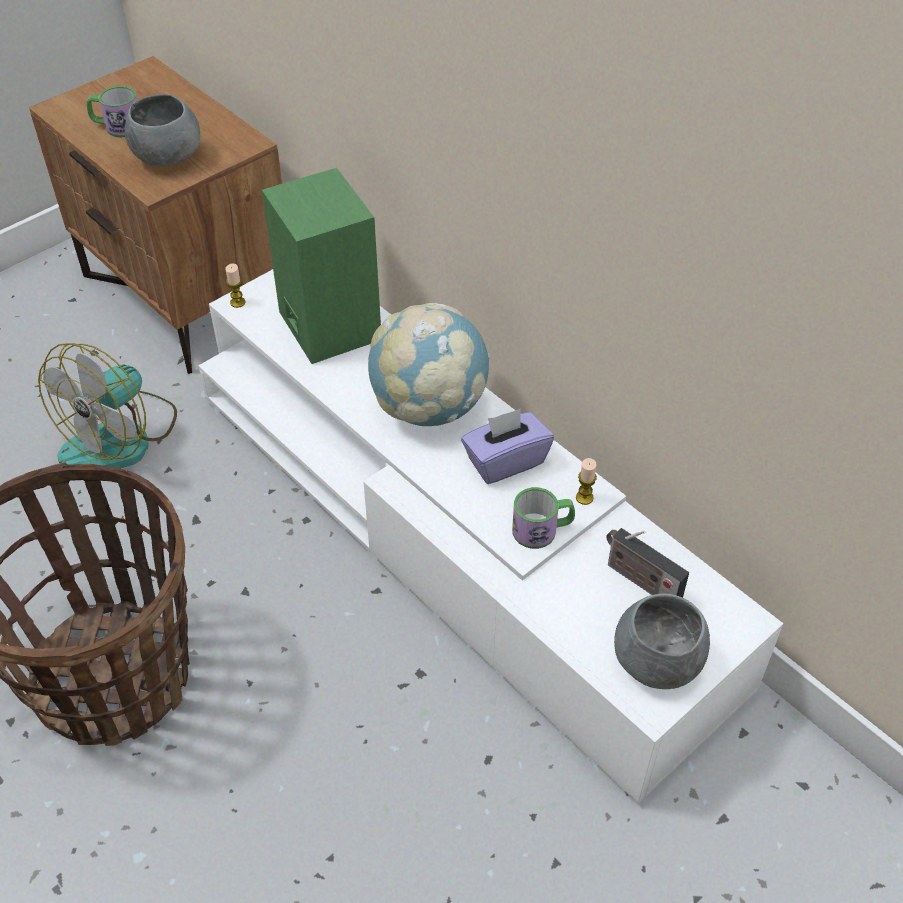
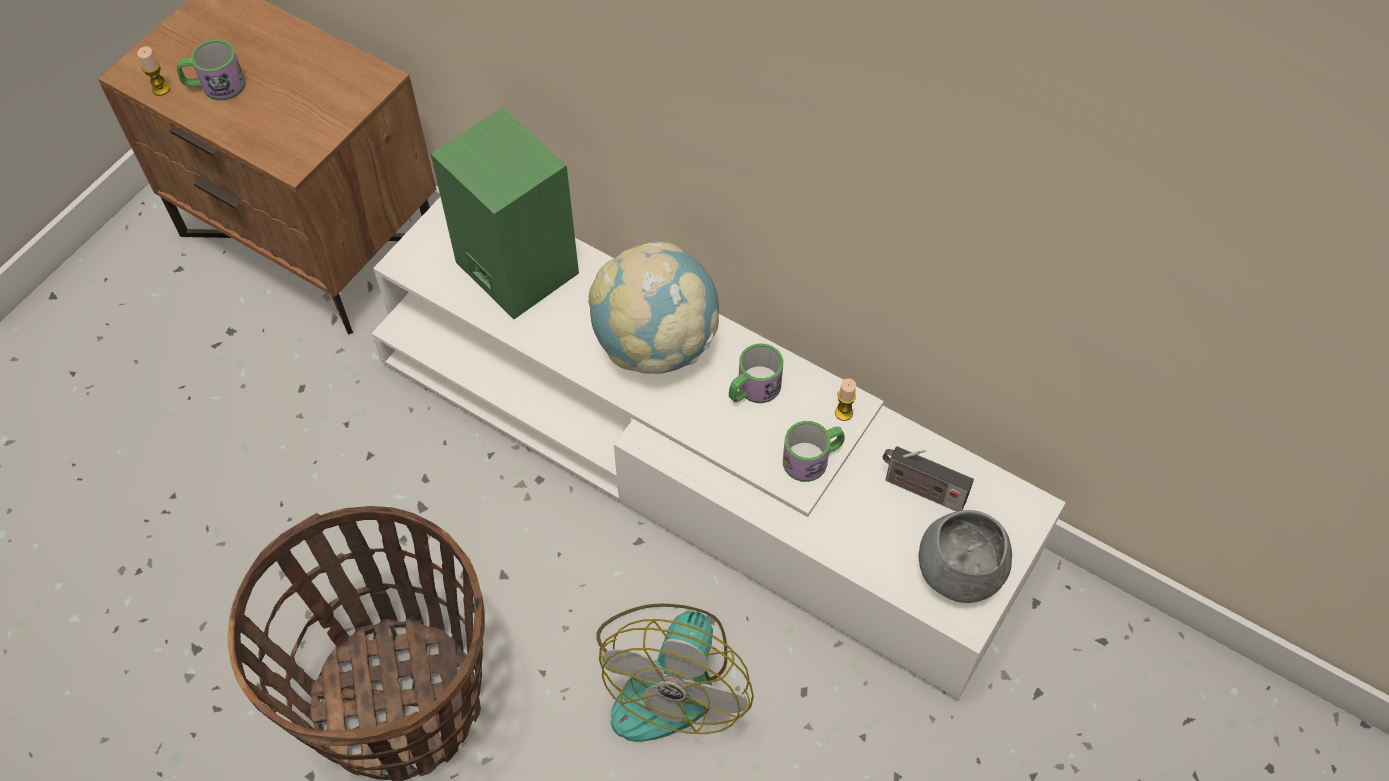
camera: 15 degrees left, 10 degrees up
(121, 436) = (302, 428): fan -> fan (671, 676)
(167, 157) = (291, 117): grey bowl -> none
(237, 302) = (405, 260): candle -> candle (161, 89)
(505, 461) = (753, 389): purple tissue box -> mug

